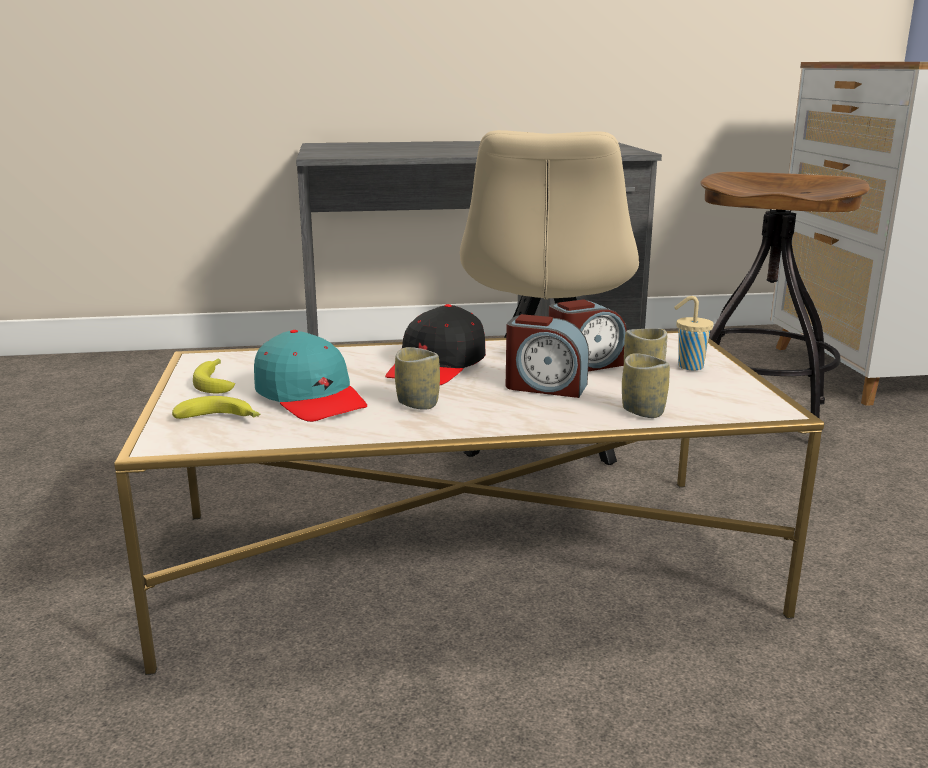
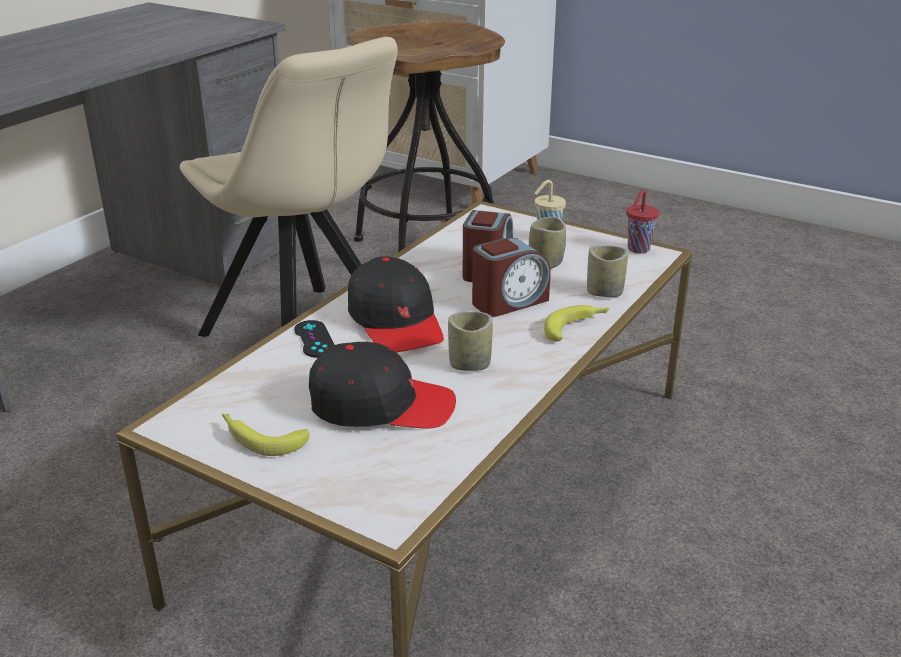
camera: 50 degrees left, 10 degrees up
(221, 420) = (372, 469): banana -> banana (576, 327)
(310, 397) = (381, 405): turquoise cap -> black cap
(366, 354) = (314, 339): none -> black game controller
(760, 400) = (637, 249): none -> red cup

